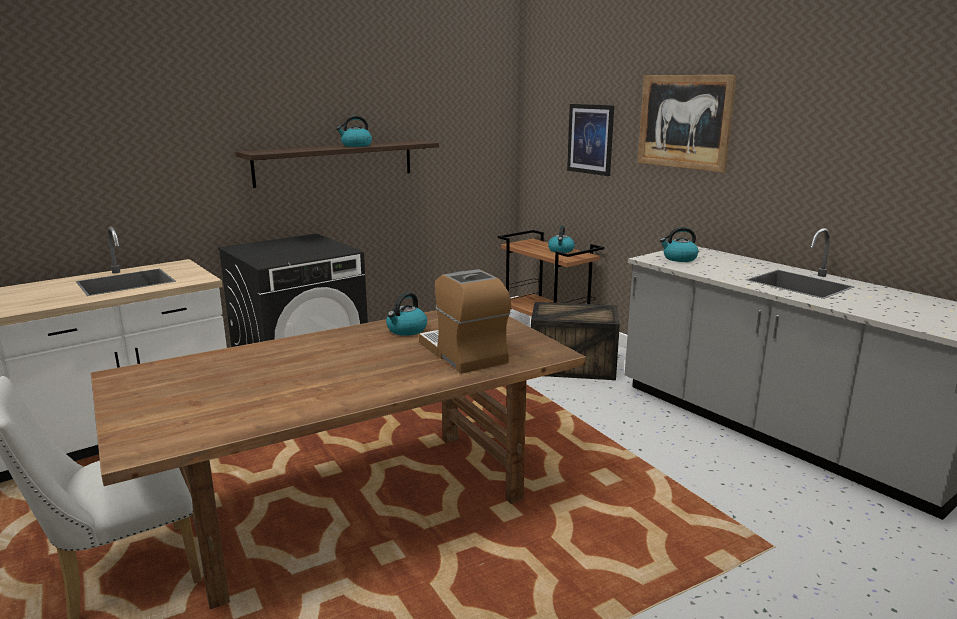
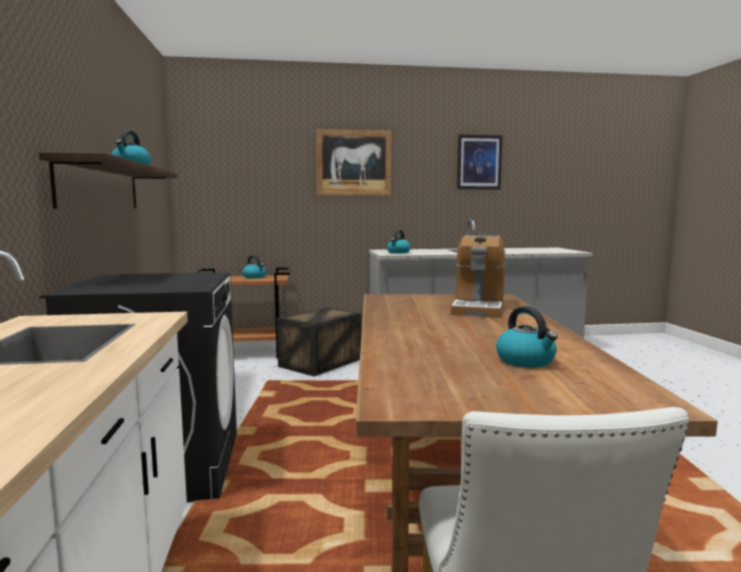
camera: 60 degrees left, 10 degrees down
(406, 330) = (404, 311): kettle -> kettle (526, 361)
(463, 353) = (478, 308): coffee machine -> coffee machine turned 75 degrees counterclockwise
(590, 139) = (263, 180): picture -> picture (479, 162)

